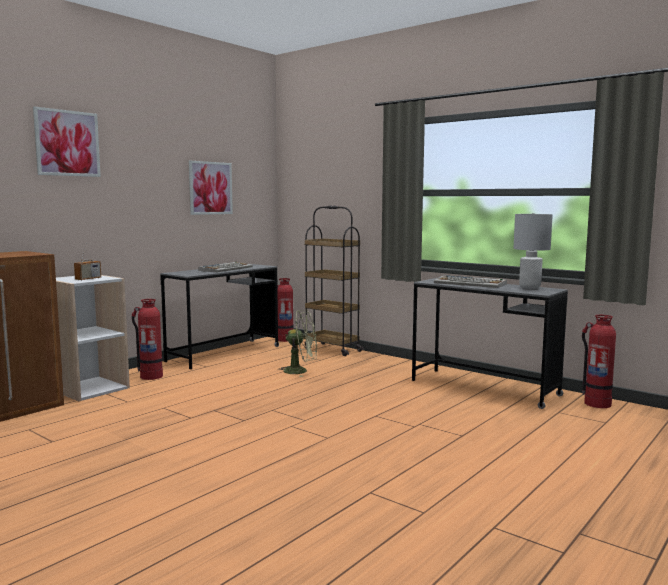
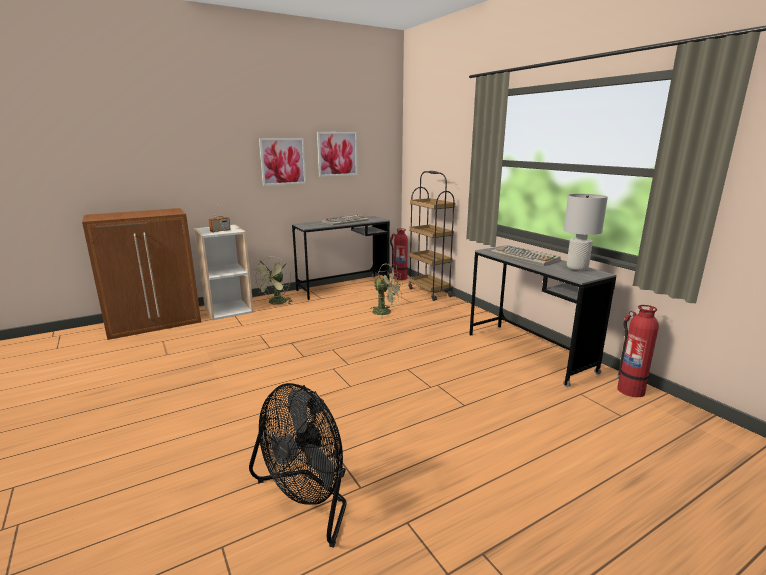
camera: 20 degrees right, 10 degrees up
(67, 143) = (210, 123): picture -> picture (283, 161)
(151, 376) = (276, 303): fire extinguisher -> green fan
(377, 527) = (309, 495): none -> black fan

